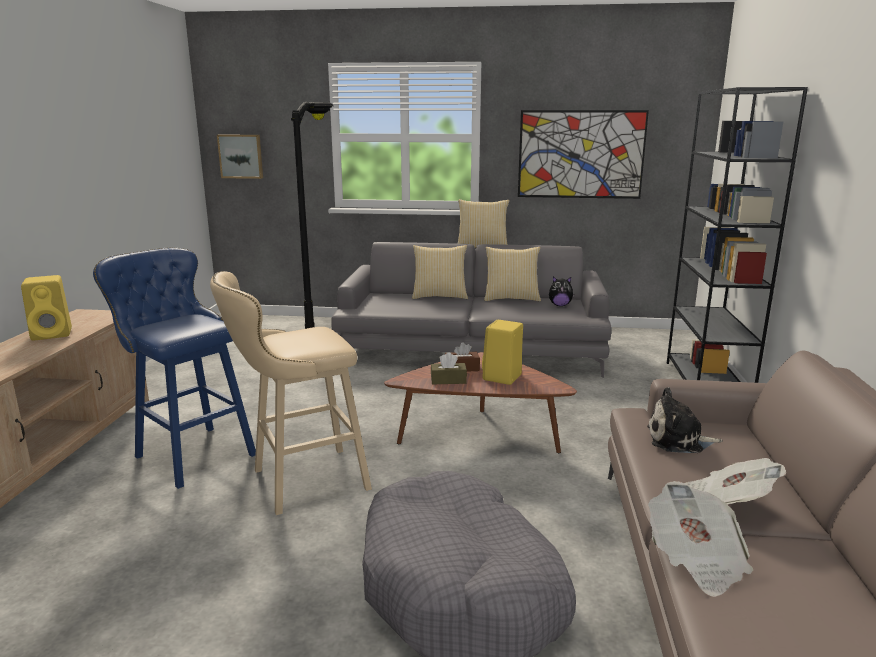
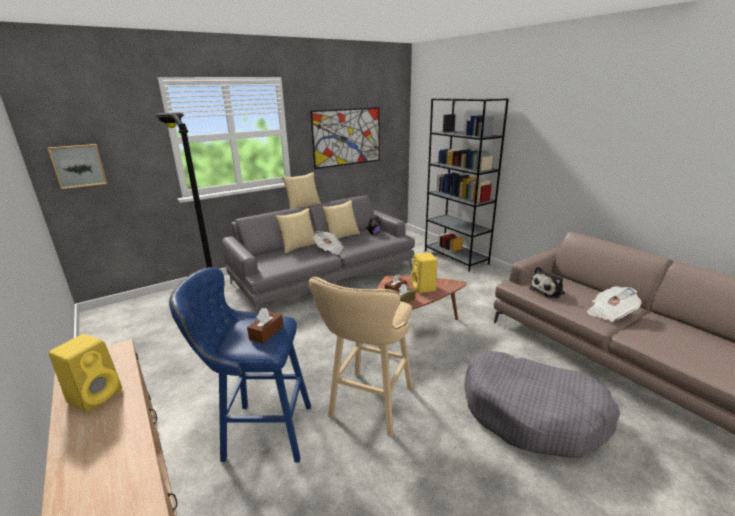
camera: 40 degrees left, 5 degrees up
(186, 326) = (266, 333): none -> brown tissue box
(696, 560) = (647, 343): newspaper -> newspaper (329, 250)

